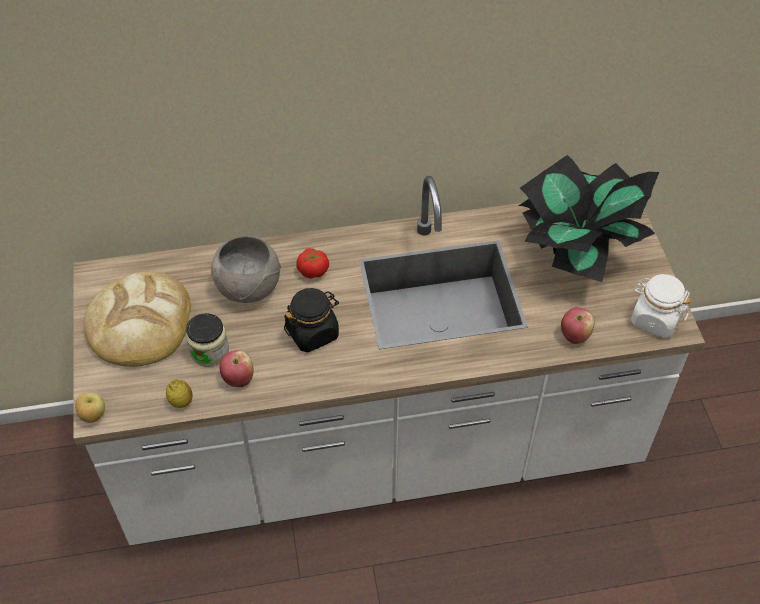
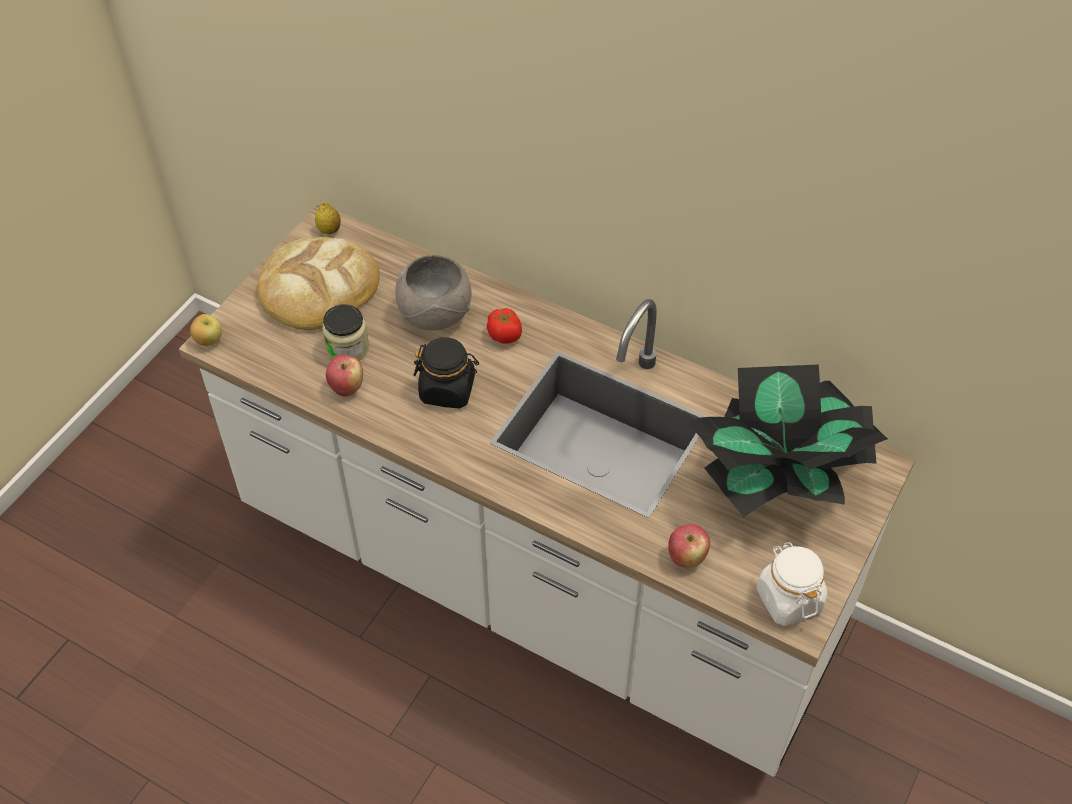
camera: 40 degrees right, 0 degrees up
(181, 402) = (284, 375): lemon -> lemon (329, 230)

